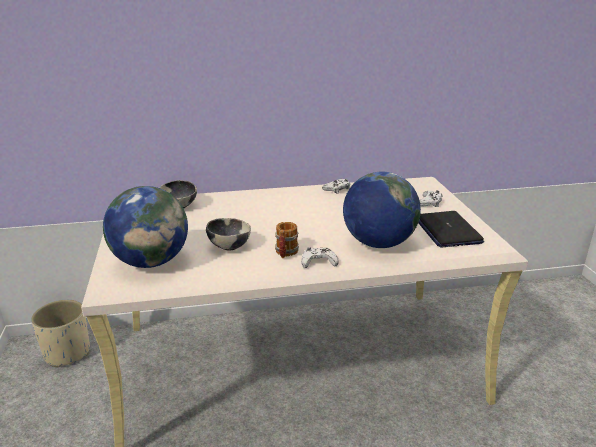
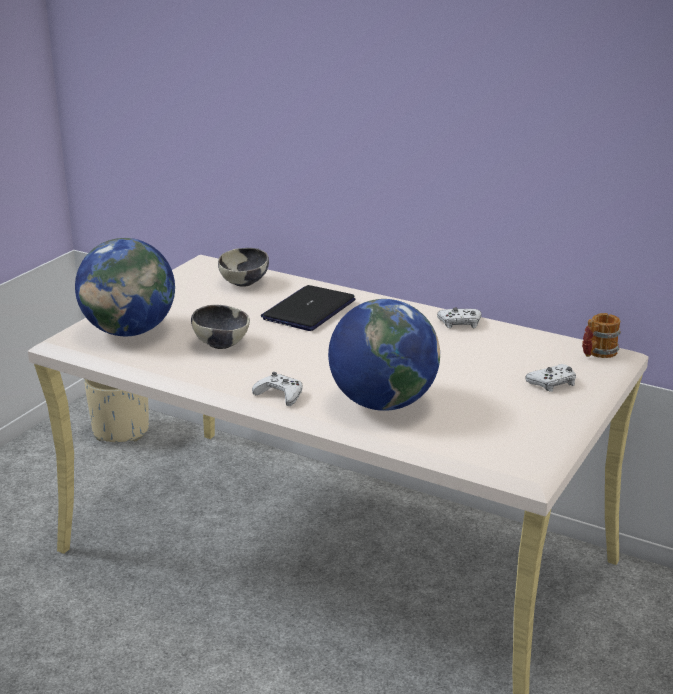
camera: 40 degrees right, 0 degrees up
(285, 253) = (263, 373): mug -> mug (597, 353)
(447, 230) = (500, 423): laptop -> laptop (309, 310)

